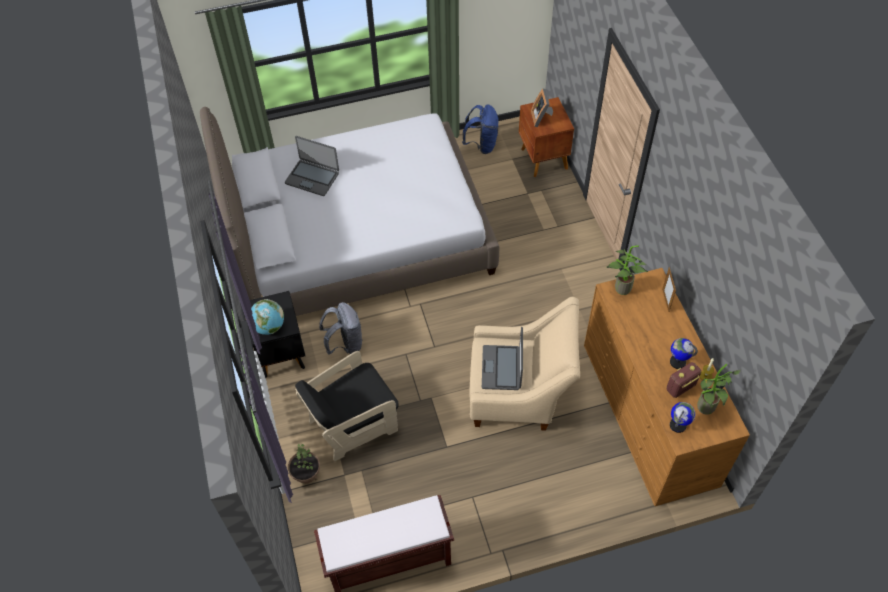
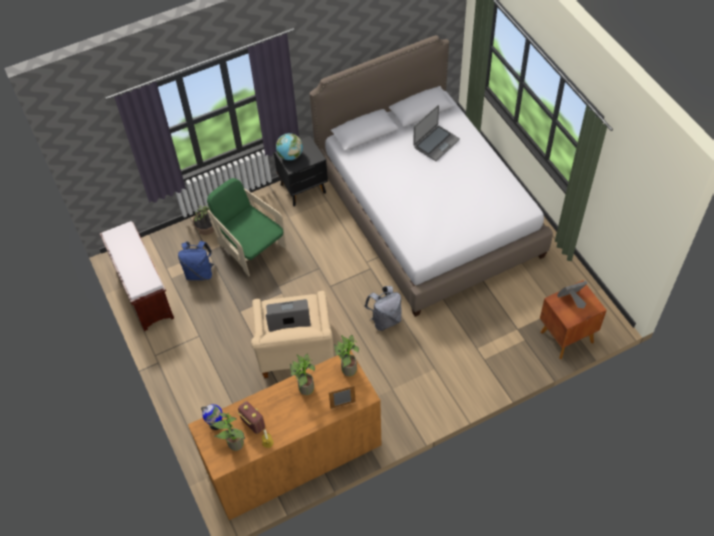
camera: 80 degrees right, 0 degrees up
(312, 178) = (436, 143): laptop -> laptop turned 150 degrees counterclockwise
(345, 343) = (320, 226): grey backpack -> grey backpack (385, 319)
(353, 424) = (250, 247): black armchair -> green armchair
(482, 145) = (566, 282): blue backpack -> blue backpack (199, 273)
(640, 332) = (304, 387): none -> potted plant
(677, 362) = (278, 419): globe -> none

